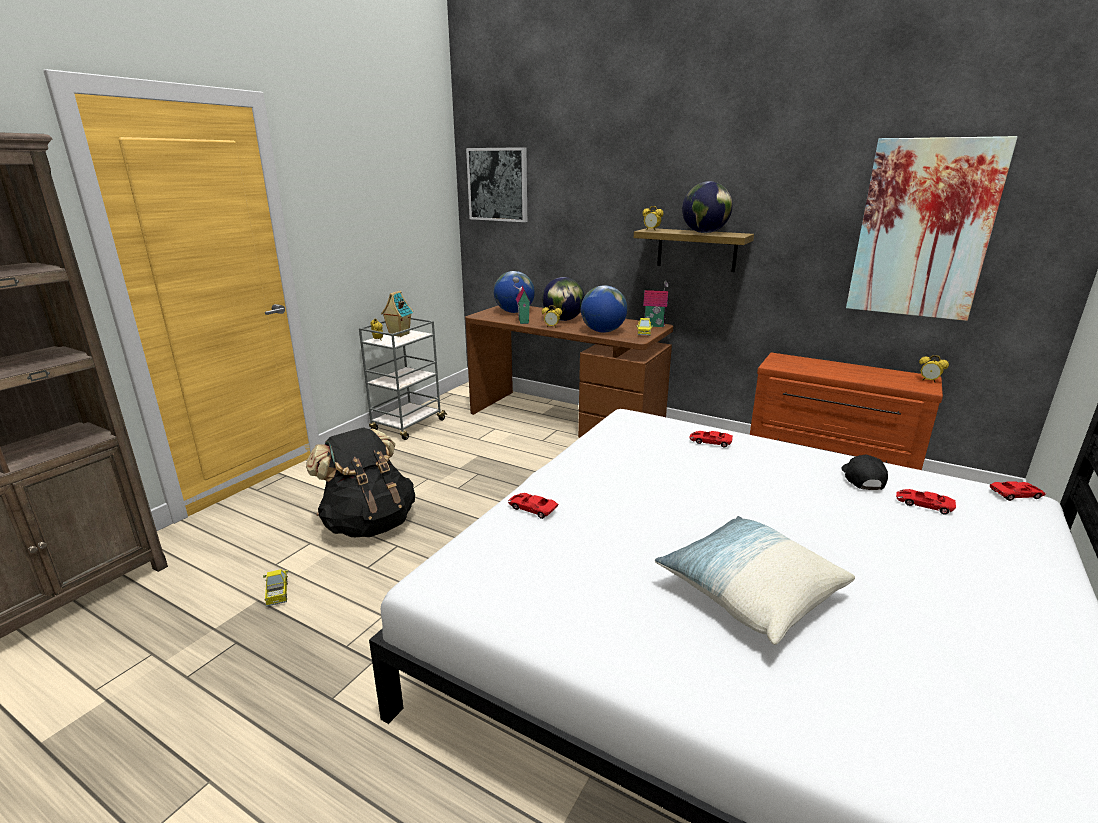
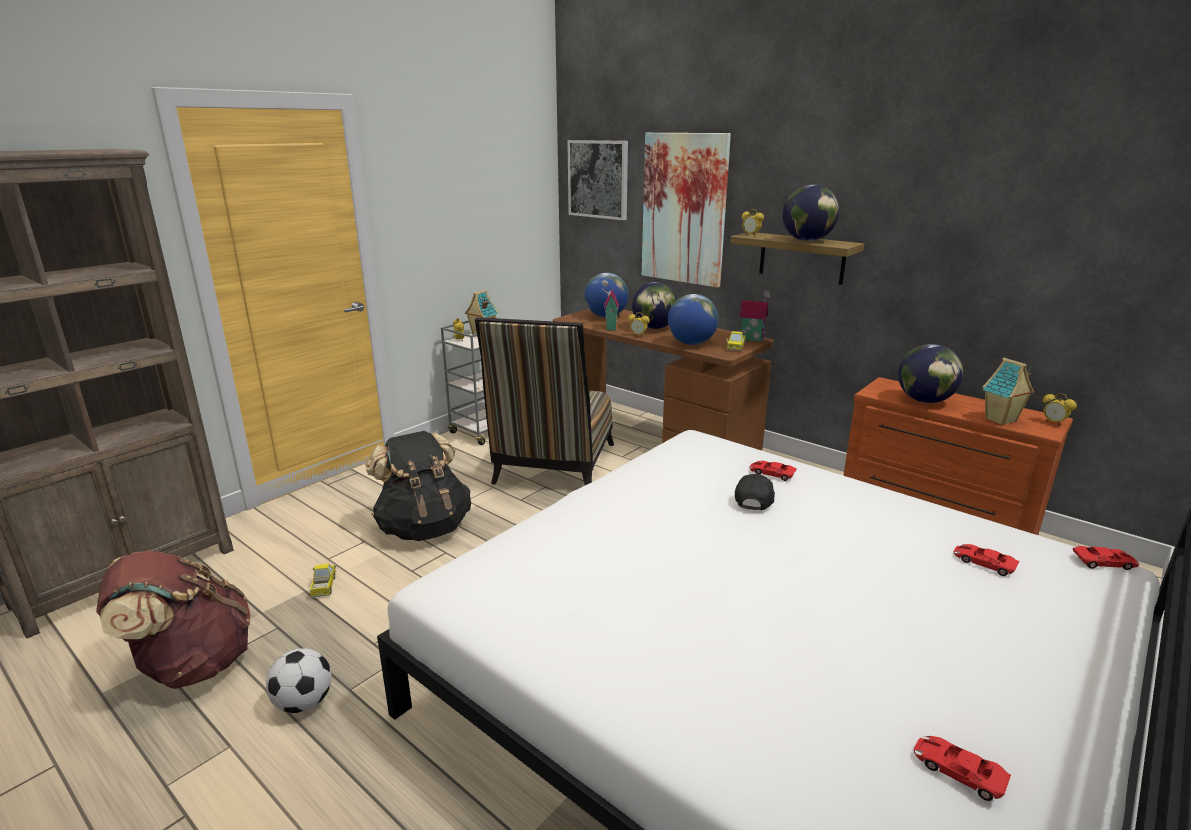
camera: 10 degrees right, 0 degrees up
(145, 695) = (191, 664): none -> brown backpack
(284, 720) = (304, 703): none -> football
(480, 455) = (553, 467): none -> chair
(532, 508) = (557, 527): red toy car -> red toy car (958, 771)
(749, 592) = (742, 633): pillow -> none
(818, 369) = (924, 401): none -> globe
(862, 479) = (925, 529): black cap -> black cap (754, 499)
(887, 382) = (1001, 420): none -> toy house
(923, 230) = (1055, 247): picture -> picture (684, 209)

